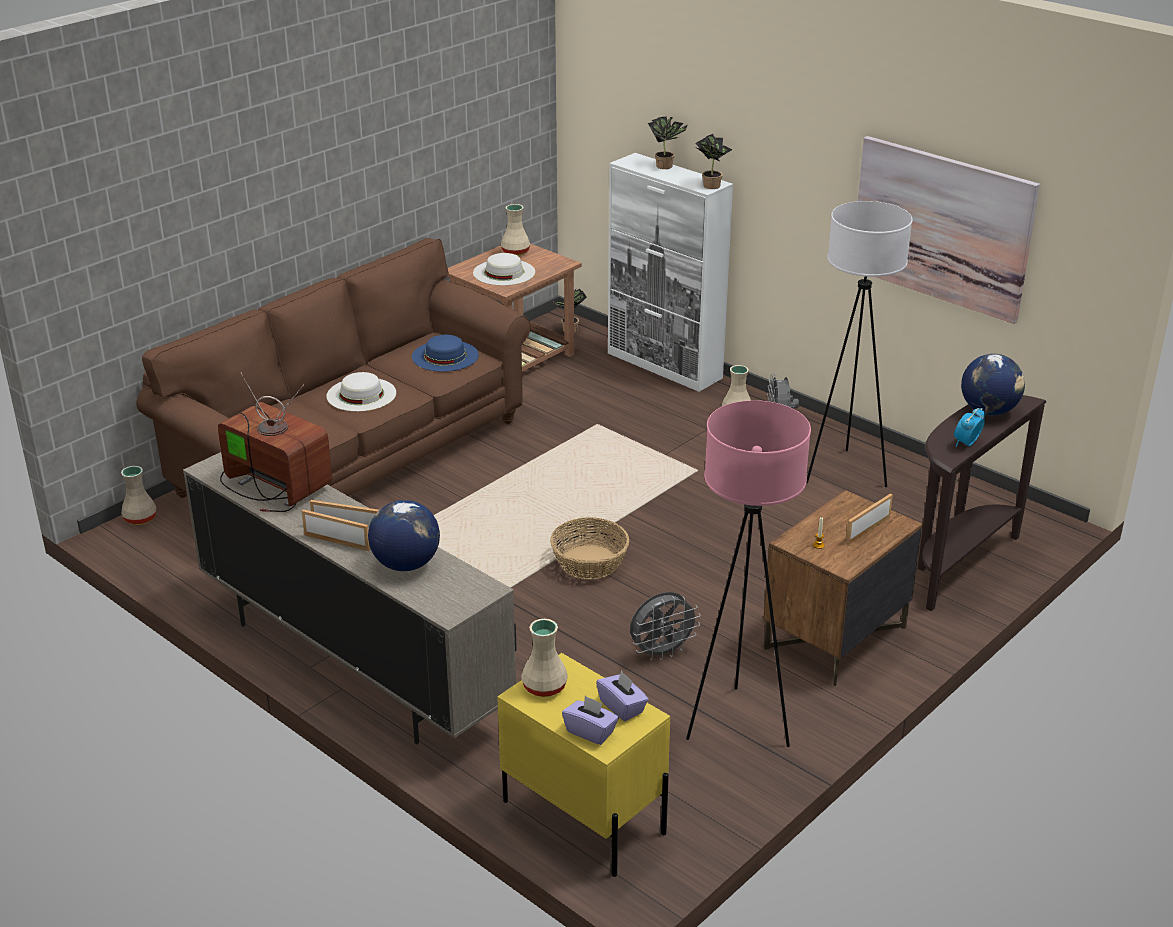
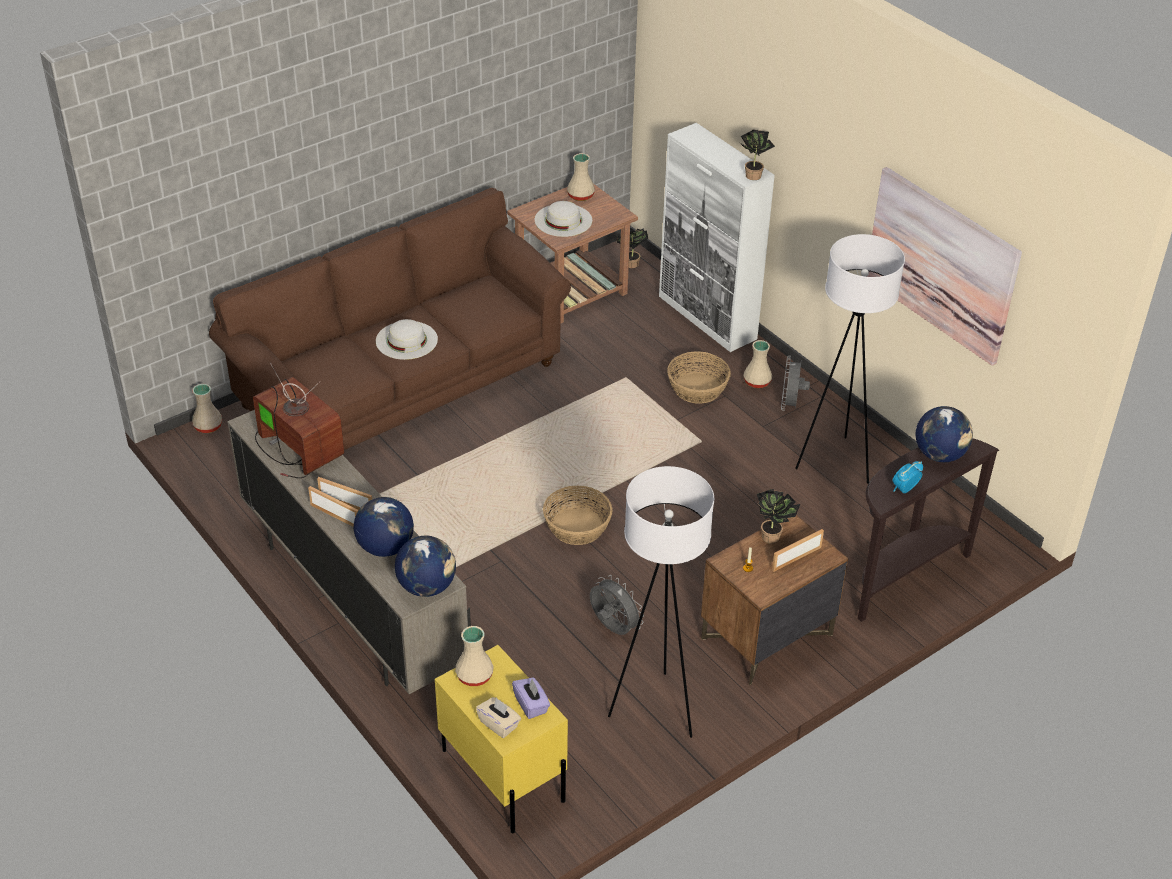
camera: 10 degrees right, 10 degrees up
(445, 356) = (489, 306): blue hat -> none
(467, 595) = (427, 586): none -> globe
(590, 731) = (499, 724): purple tissue box -> beige tissue box
(662, 652) = (612, 628): grey fan -> grey fan turned 120 degrees counterclockwise
(666, 166) = (720, 144): potted plant -> potted plant (773, 537)
(676, 425) = (698, 388): none -> basket
(738, 725) = (655, 709): pink floor lamp -> white floor lamp

